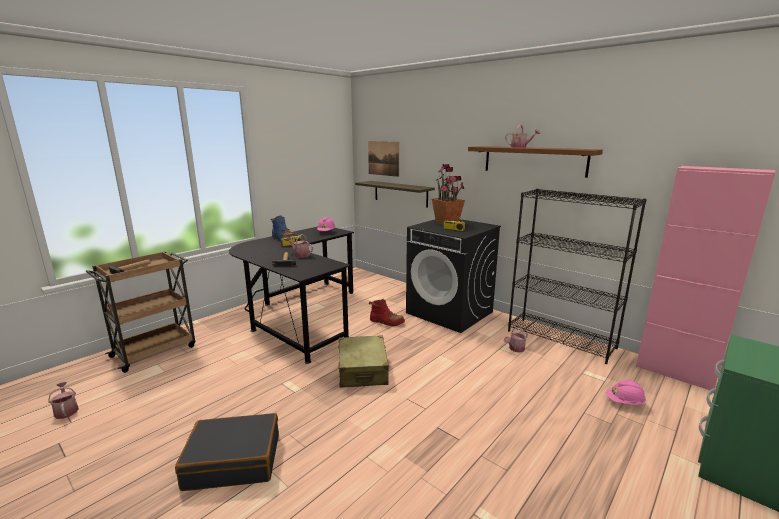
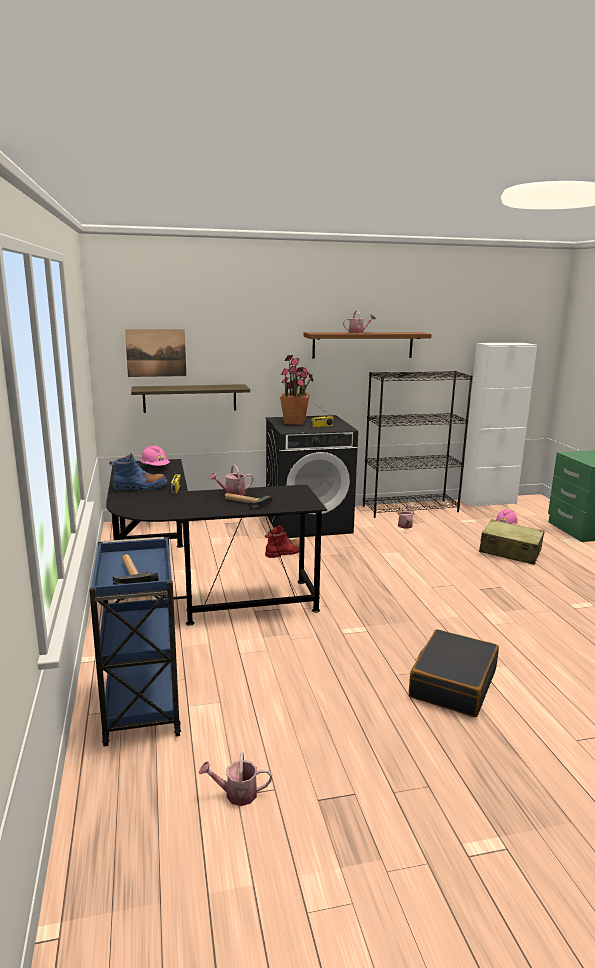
camera: 55 degrees left, 0 degrees up
(155, 350) = (142, 703): brown cart -> blue cart
(362, 370) = (365, 590): beige suitcase -> beige suitcase (510, 551)
(675, 373) = (488, 502): pink cabinet -> white cabinet

